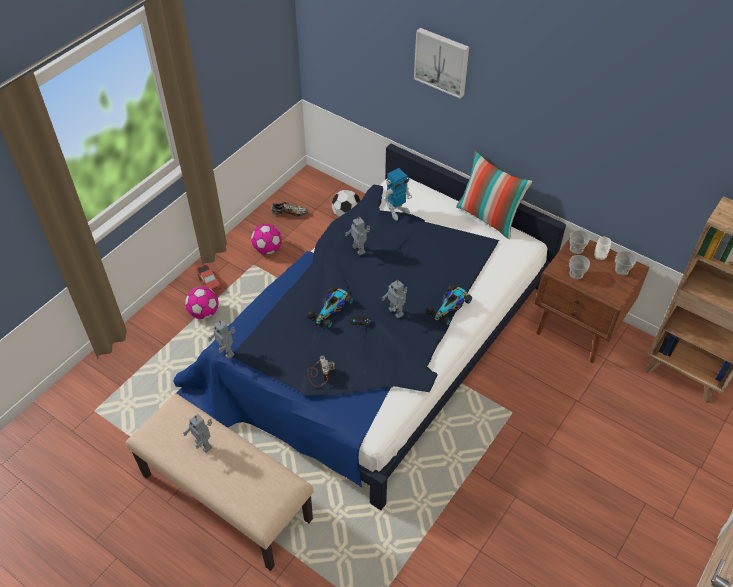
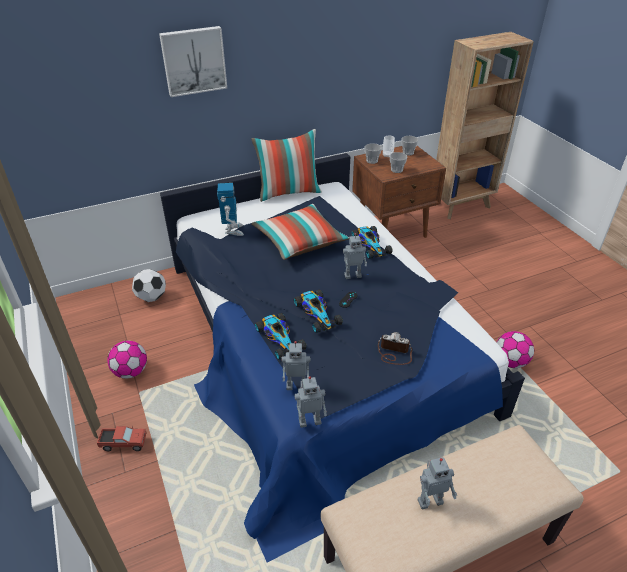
camera: 60 degrees left, 10 degrees down
(204, 313) = (163, 466): football -> football (510, 362)
(289, 214) = (103, 335): shoe -> none
(292, 300) = (280, 338): none -> toy car
(359, 249) = (256, 268): toy robot -> toy robot (296, 385)
(417, 259) = (299, 241): none -> pillow

